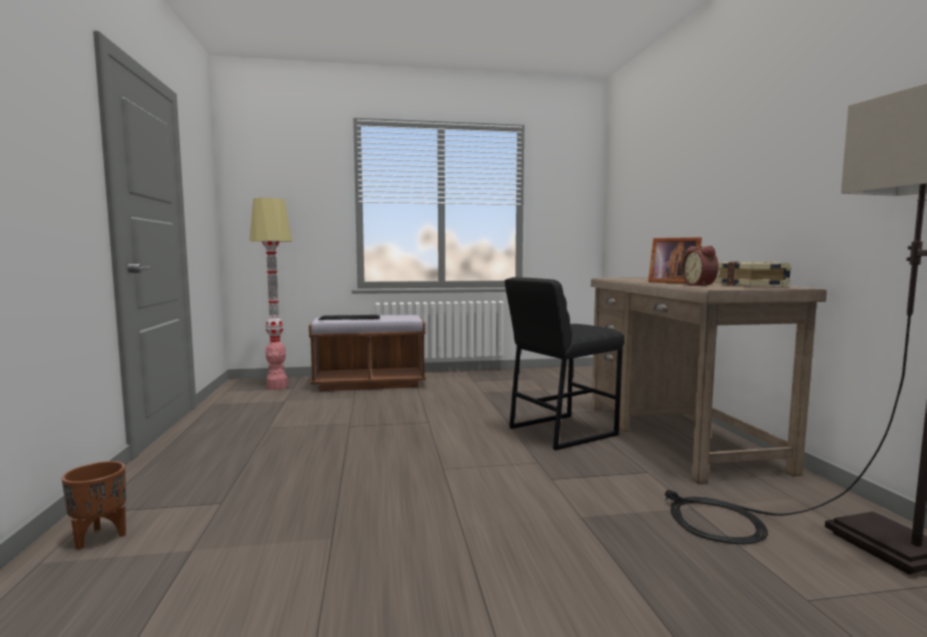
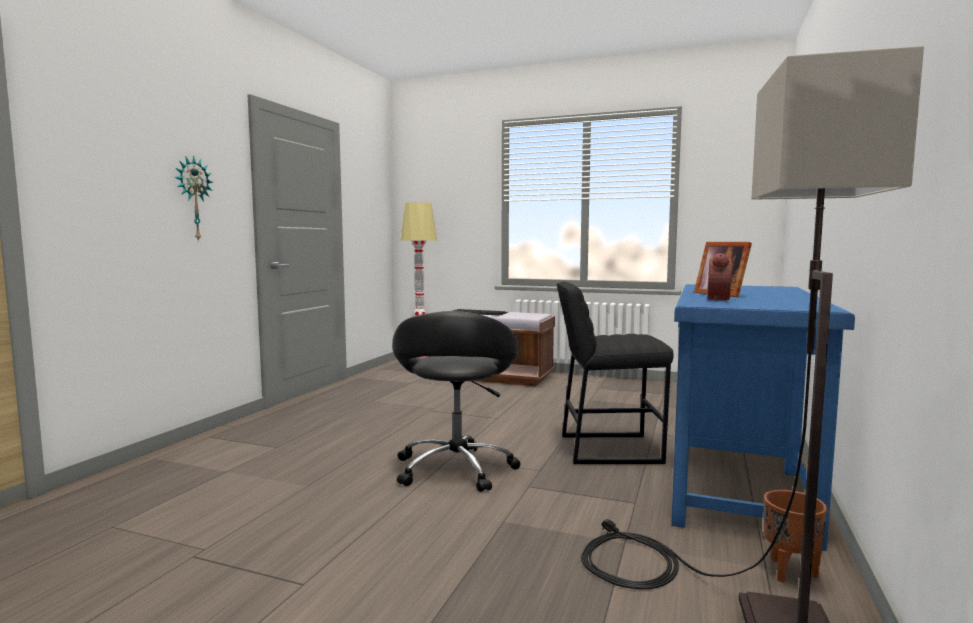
camera: 30 degrees right, 0 degrees up
(46, 167) = (193, 199): none -> wall clock
(100, 537) = (195, 451): brown planter -> brown planter (789, 571)
(466, 480) = (455, 470): none -> black office chair
(679, 436) = (739, 478): brown desk -> blue desk
(750, 285) = (786, 303): book -> none

